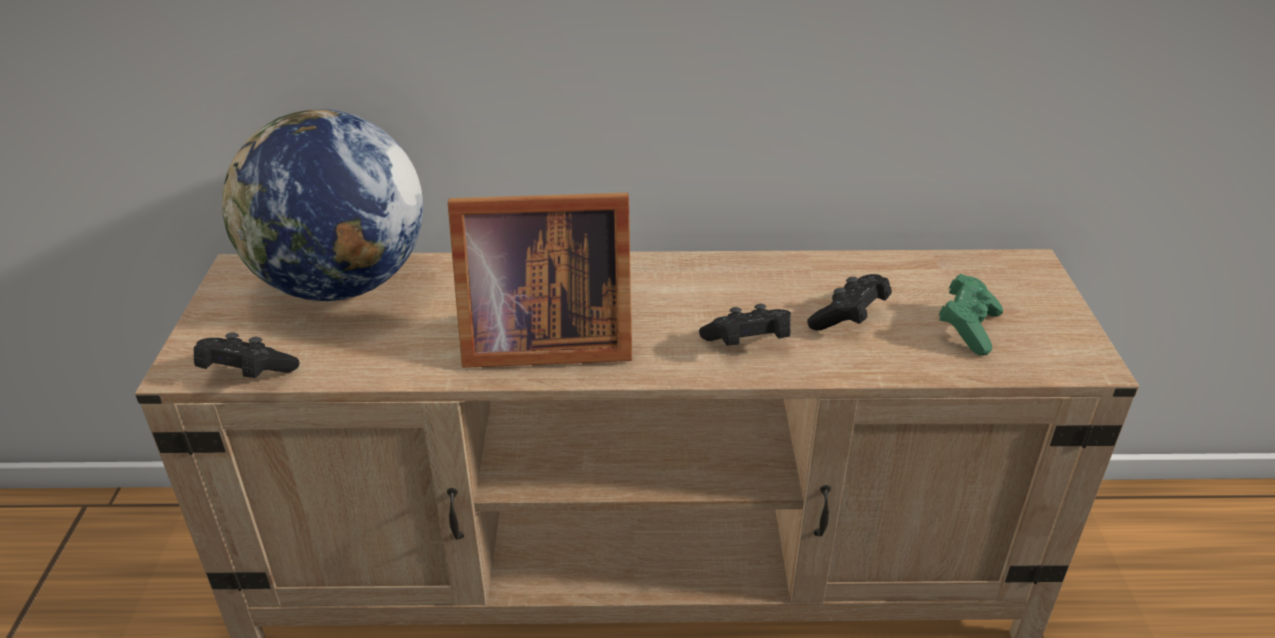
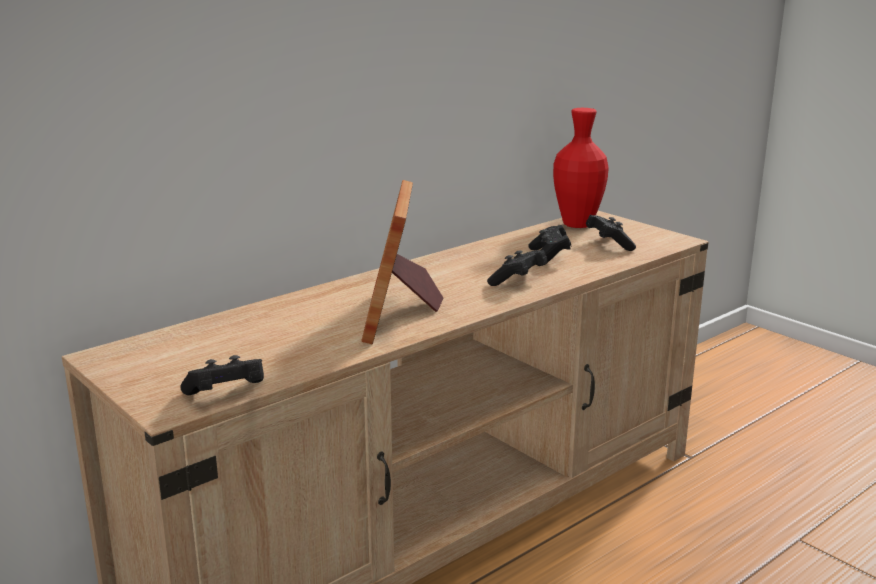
camera: 40 degrees left, 15 degrees down
(341, 285) = (207, 337): globe -> none
(540, 341) = (401, 316): picture frame -> picture frame turned 135 degrees clockwise
(967, 328) = (608, 244): green game controller -> black game controller
(980, 272) = (577, 224): none -> red vase

